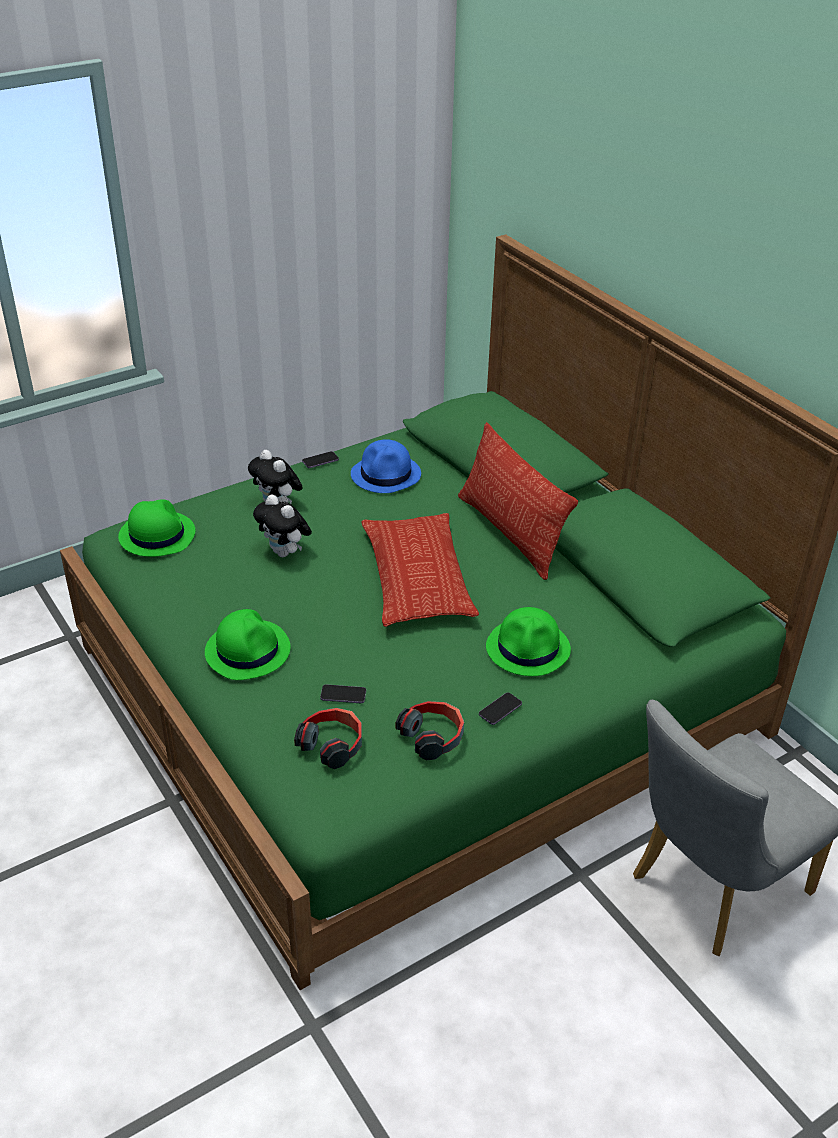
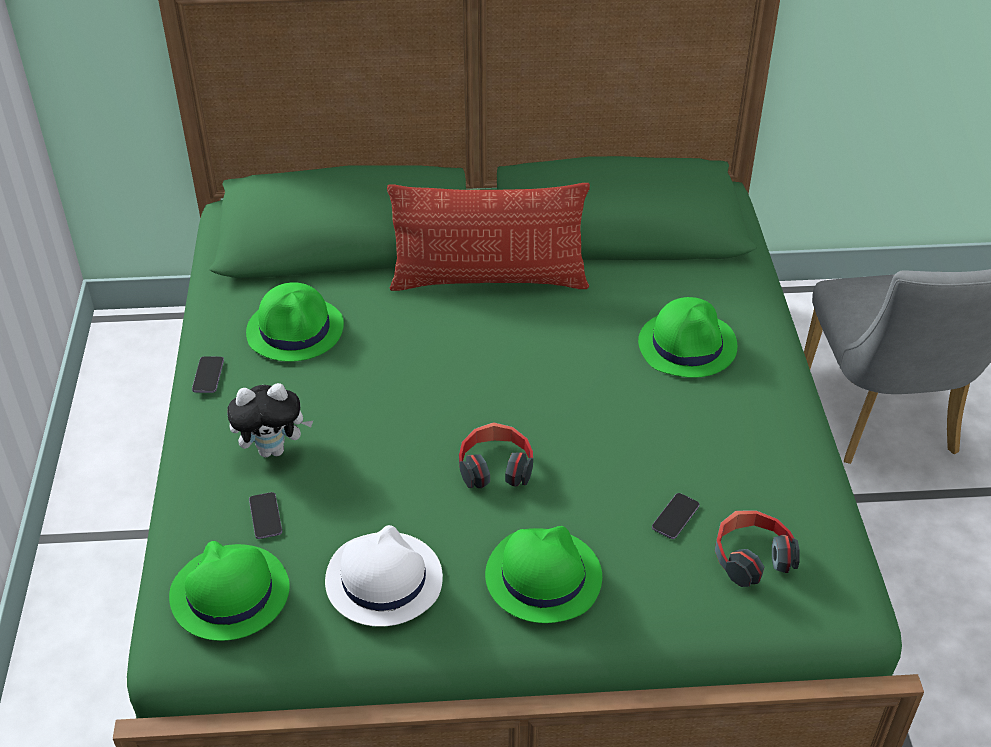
camera: 60 degrees left, 5 degrees up
(202, 586) = (383, 580): none -> white hat
(285, 553) = (377, 475): plush toy -> none
(386, 475) = (296, 330): blue hat -> green hat
(417, 578) = (513, 380): pillow -> none
(433, 737) = (780, 470): headphones -> headphones (495, 467)
(500, 709) = (765, 404): phone -> phone (265, 517)

